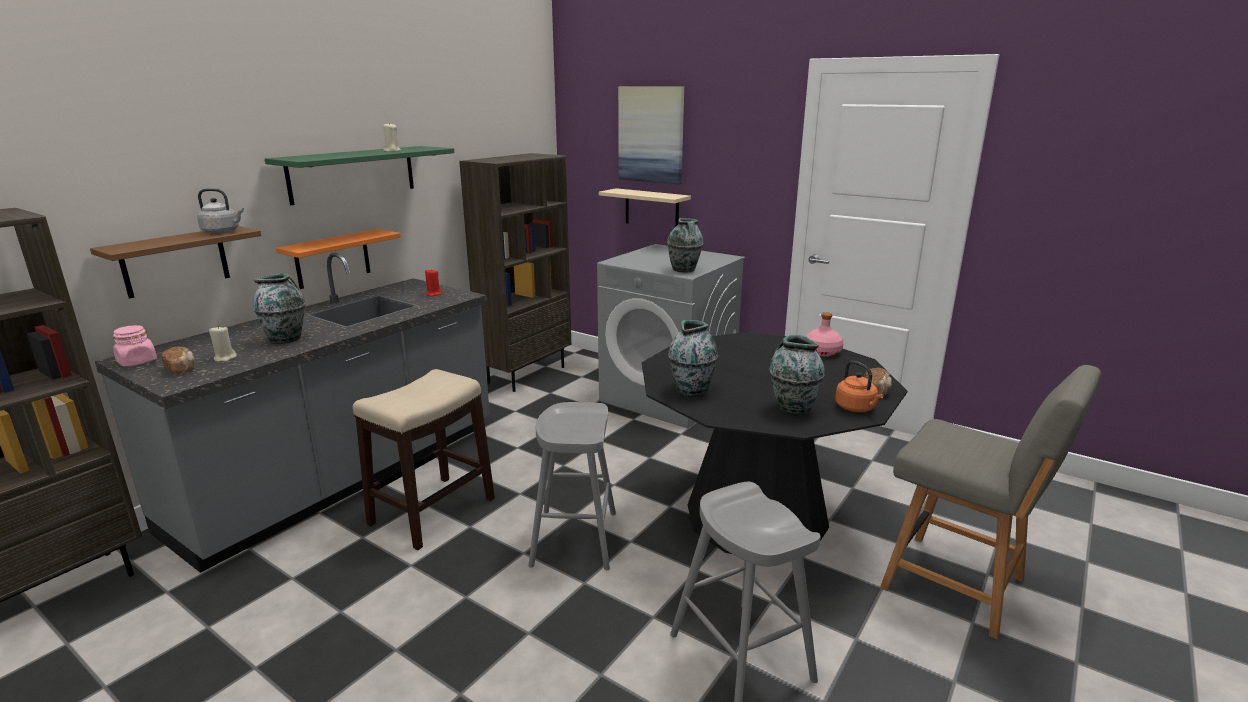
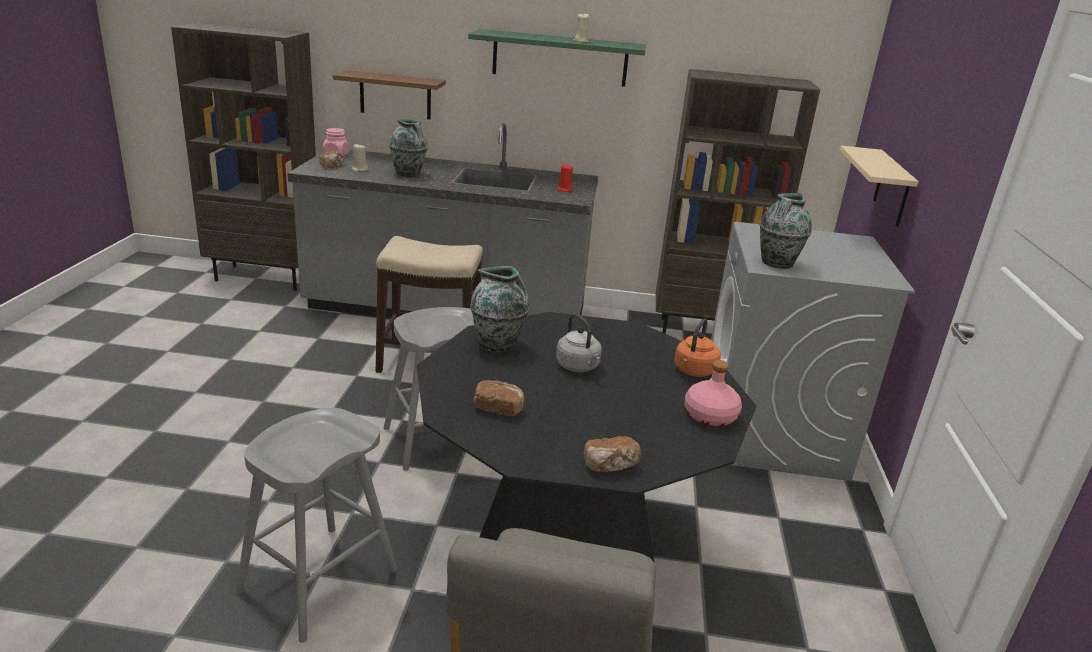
camera: 60 degrees right, 5 degrees up
(223, 232) = (419, 80): grey kettle -> grey kettle (579, 367)
(332, 259) = (521, 131): orange shelf -> none
(651, 134) = (921, 82): picture -> none
(792, 408) = (498, 408): vase -> bread
(857, 408) = (534, 452): orange kettle -> orange kettle (694, 371)

